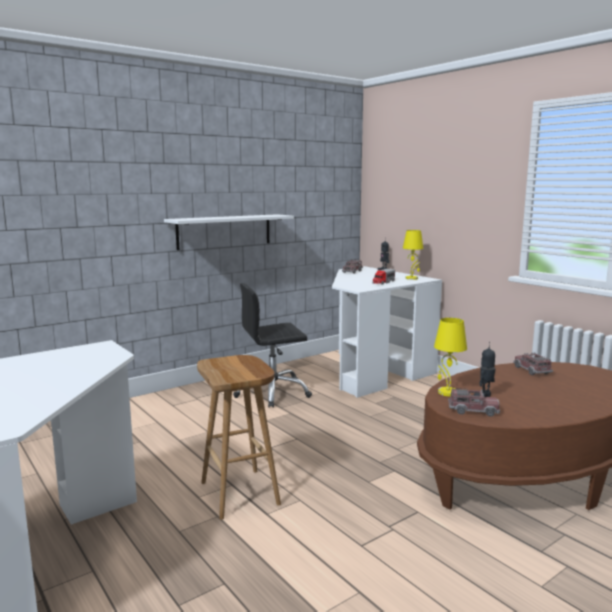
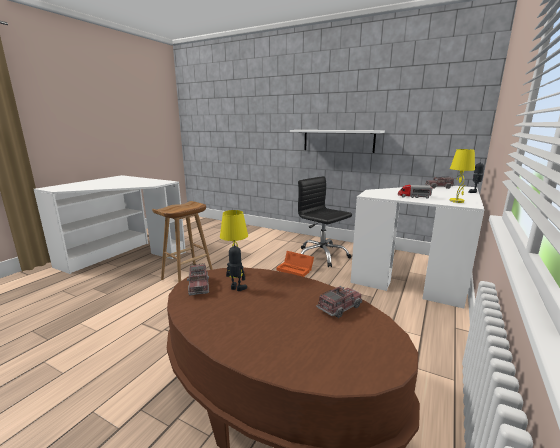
camera: 65 degrees right, 5 degrees up
(296, 415) = (296, 269): none -> orange storage box

